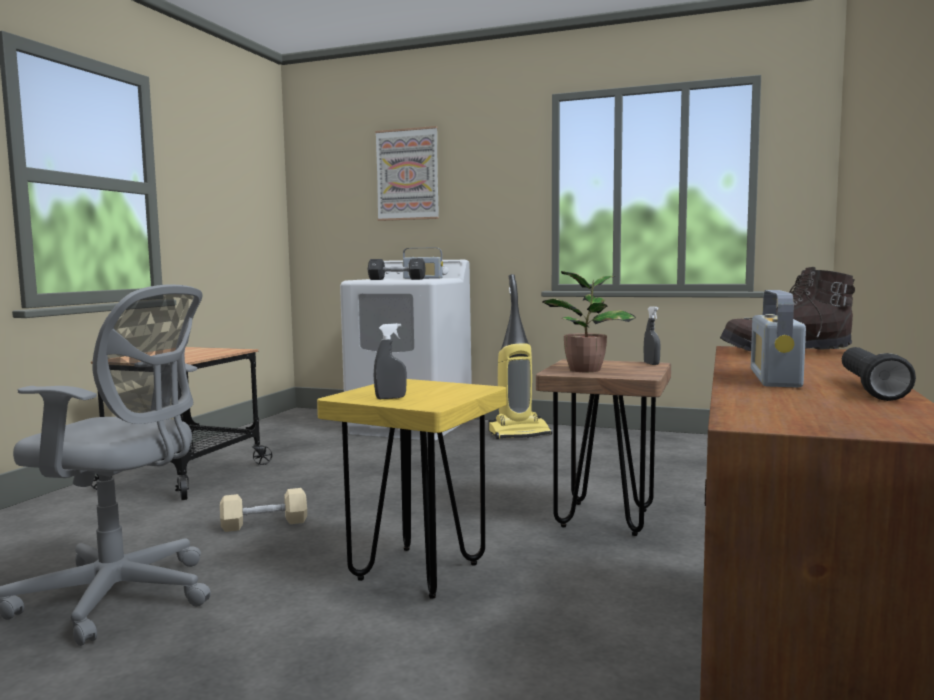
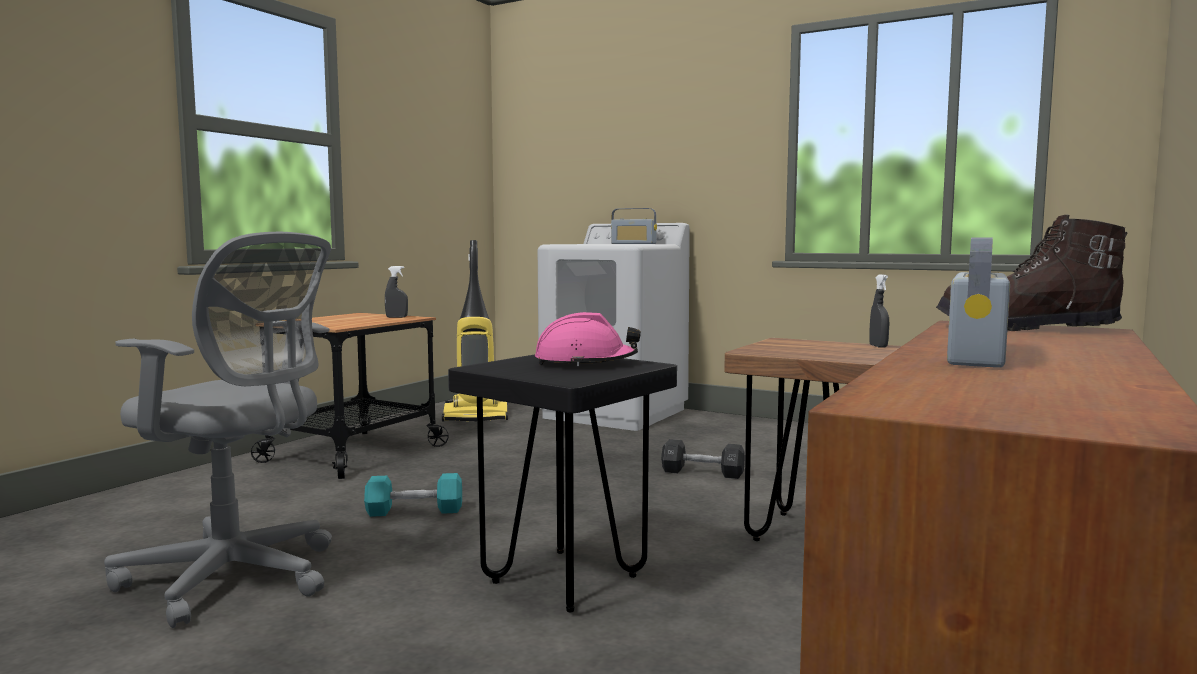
camera: 10 degrees right, 0 degrees up
(264, 524) = (414, 511): beige dumbbell -> turquoise dumbbell
(390, 398) = (530, 371): grey spray bottle -> grey spray bottle (396, 317)
(397, 279) = (601, 244): black dumbbell -> black dumbbell (702, 473)
(407, 174) = (623, 125): picture -> none
(419, 571) = (565, 579): yellow stool -> black stool
(430, 389) = (585, 363): none -> pink hard hat
(519, 433) = (738, 428): vacuum cleaner -> vacuum cleaner (476, 417)
(586, 369) = (790, 350): potted plant -> none
(869, 389) = (1102, 373): black flashlight -> none

